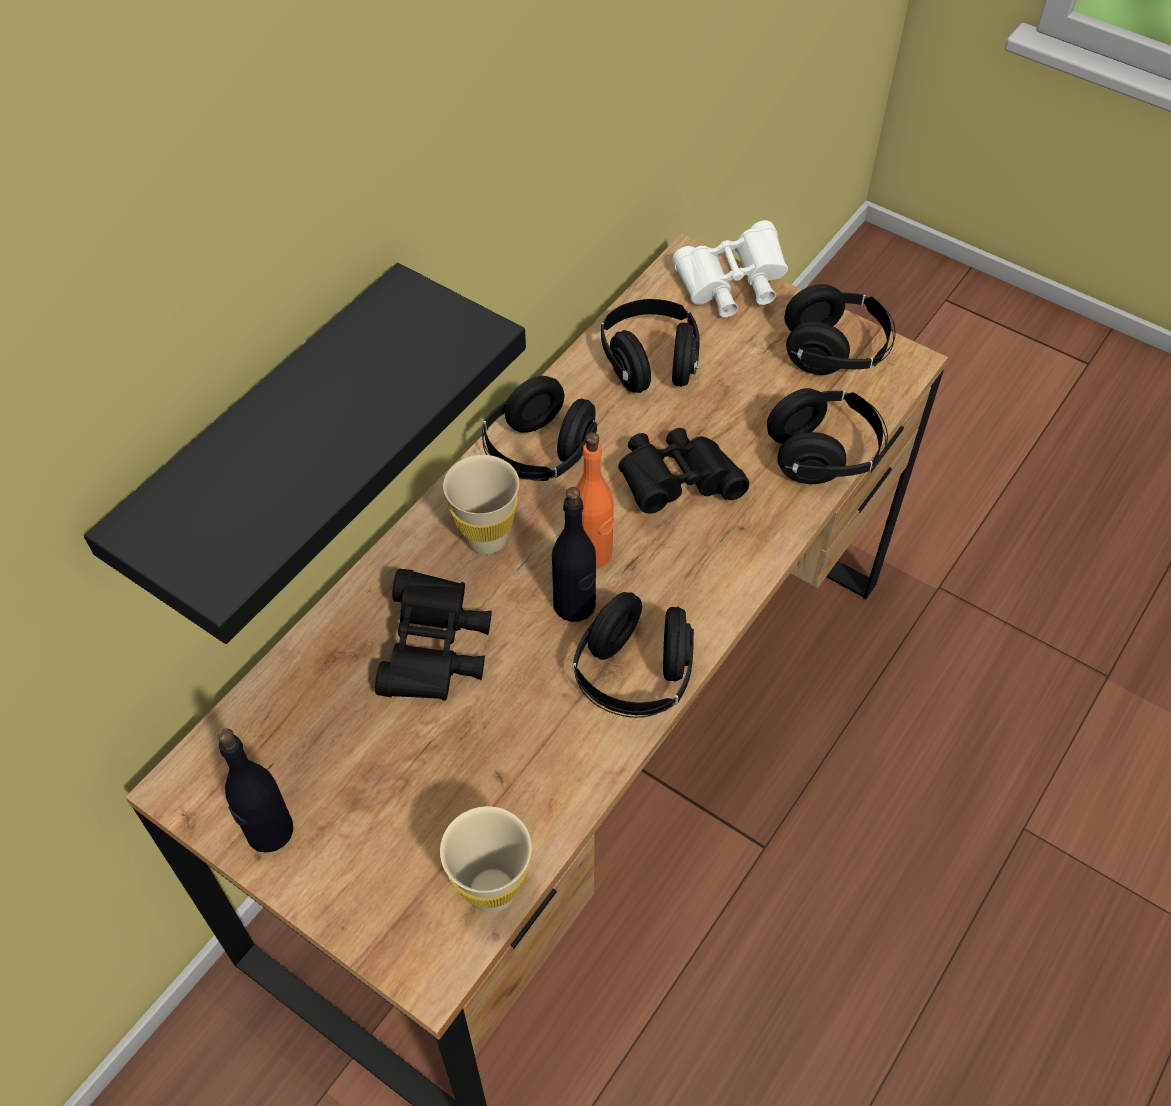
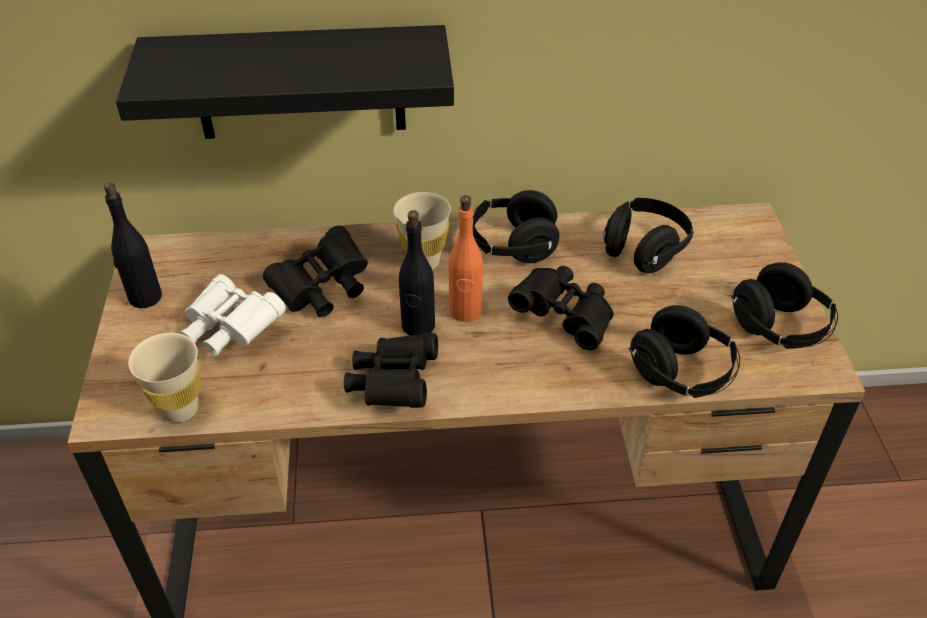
camera: 50 degrees right, 10 degrees down
(634, 676) = (394, 384): black headphones -> black binoculars
(731, 287) = (759, 249): white binoculars -> white binoculars (230, 330)

